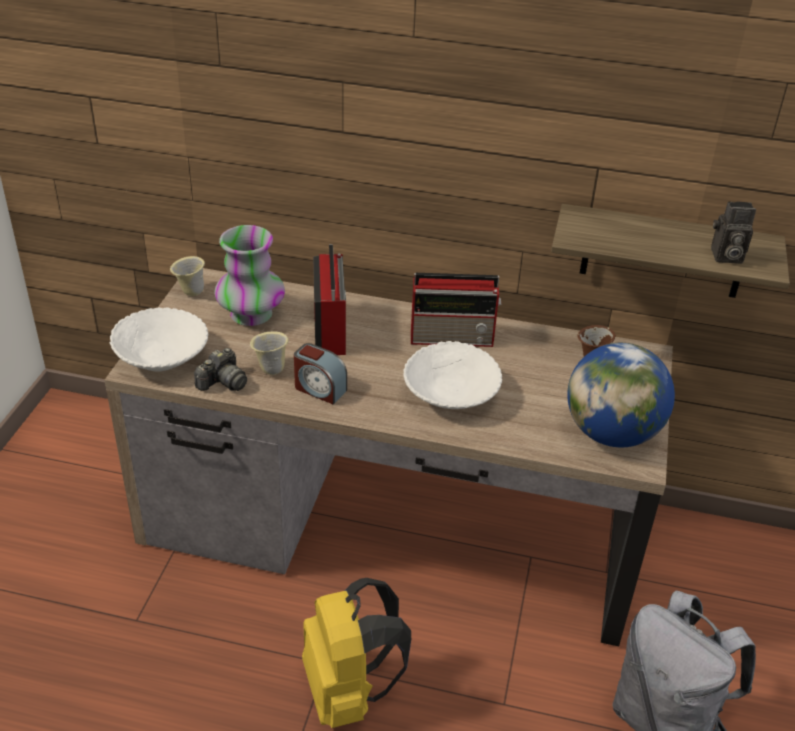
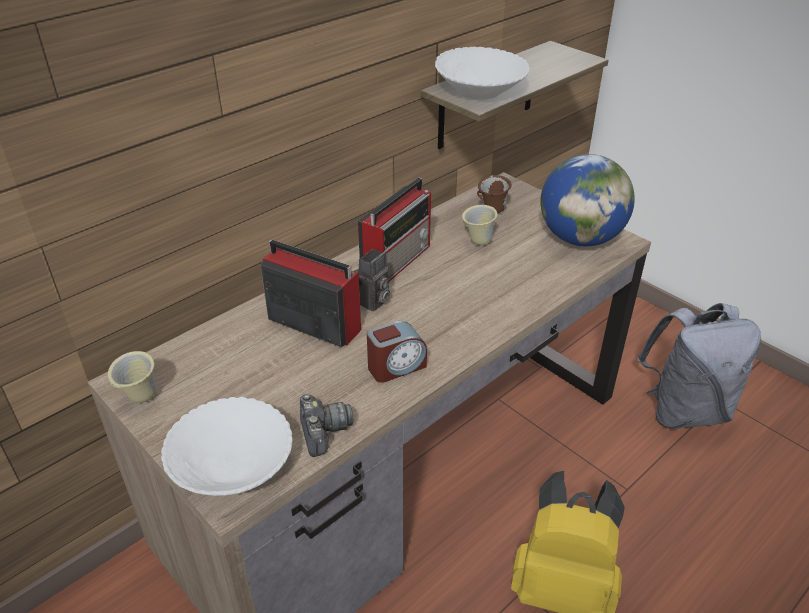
camera: 55 degrees left, 0 degrees up
(251, 314) = (232, 366): vase -> none
(270, 369) = (335, 388): beige mug -> beige mug (477, 242)
(451, 395) = (472, 293): white bowl -> white bowl (480, 91)
(725, 256) = (558, 65): camera -> camera (372, 302)

